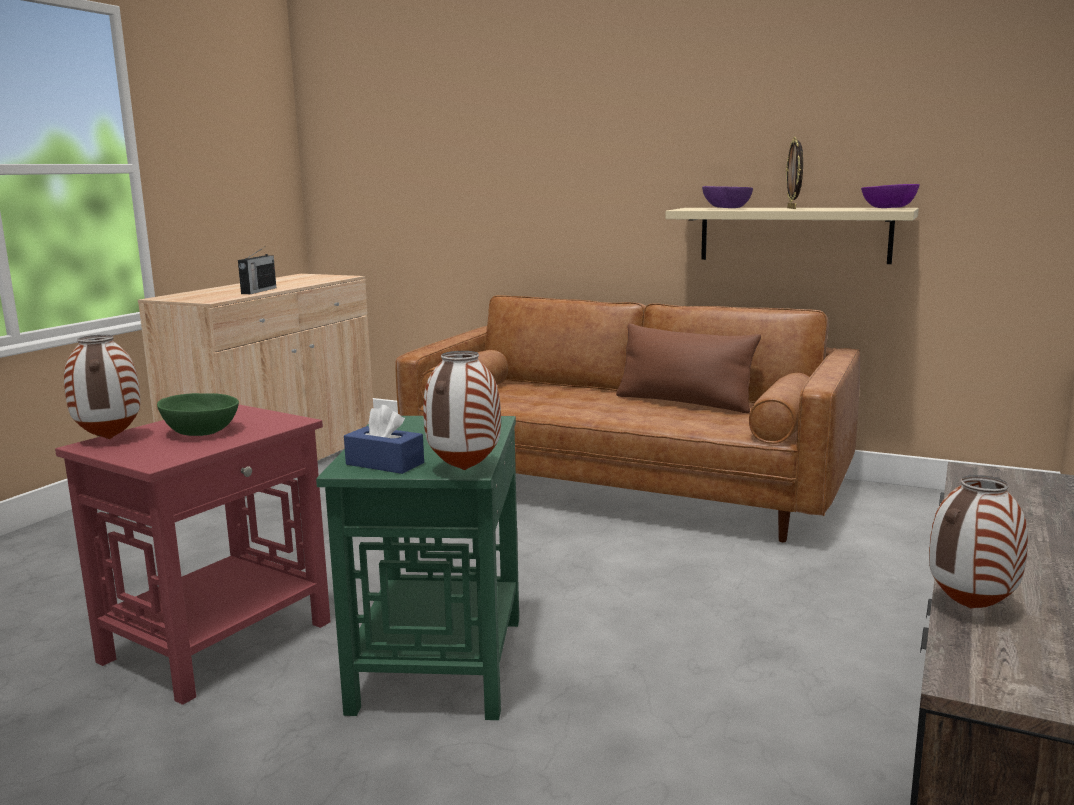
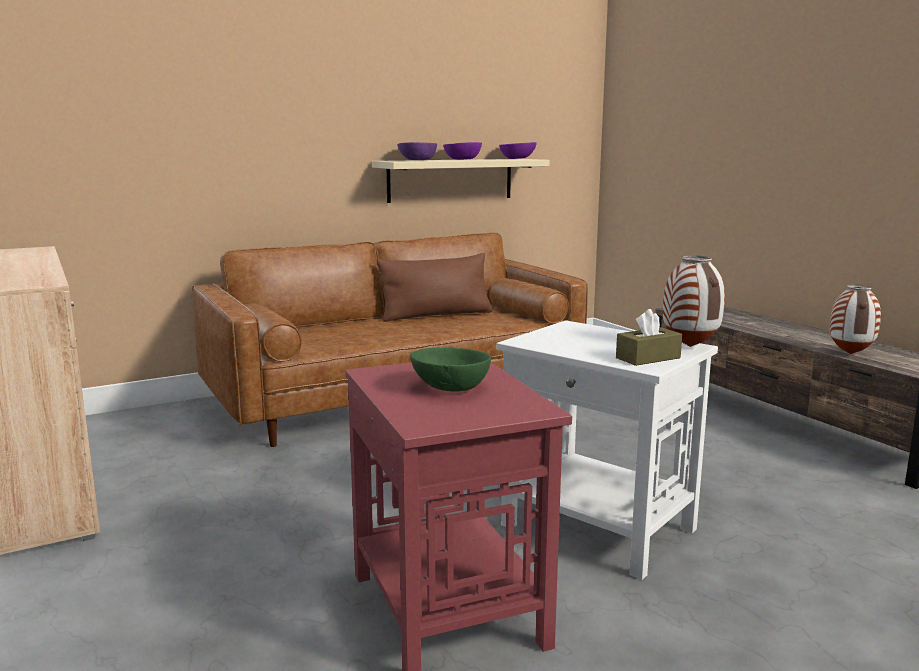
camera: 55 degrees left, 0 degrees up
(108, 439) = (410, 417): vase -> none
(258, 291) = (32, 270): radio -> none
(385, 464) = (648, 358): blue tissue box -> brown tissue box
(437, 663) = (597, 528): green side table -> white side table
(792, 208) = (463, 159): picture frame -> purple bowl

